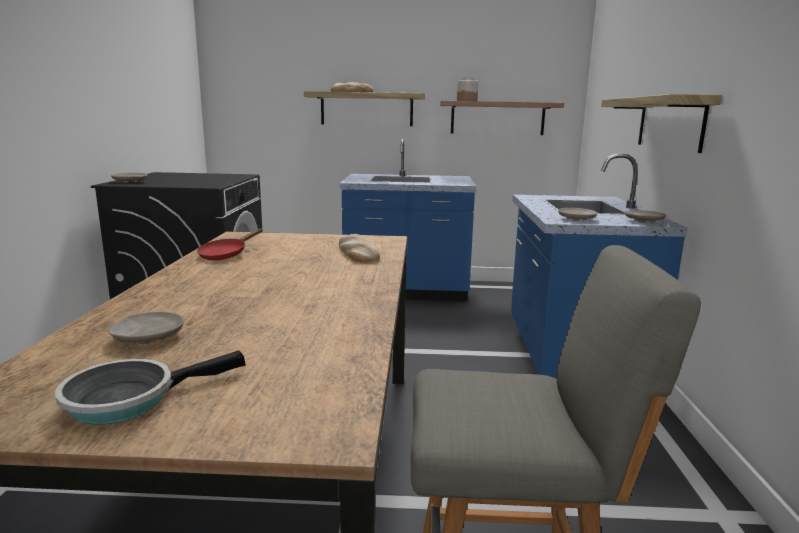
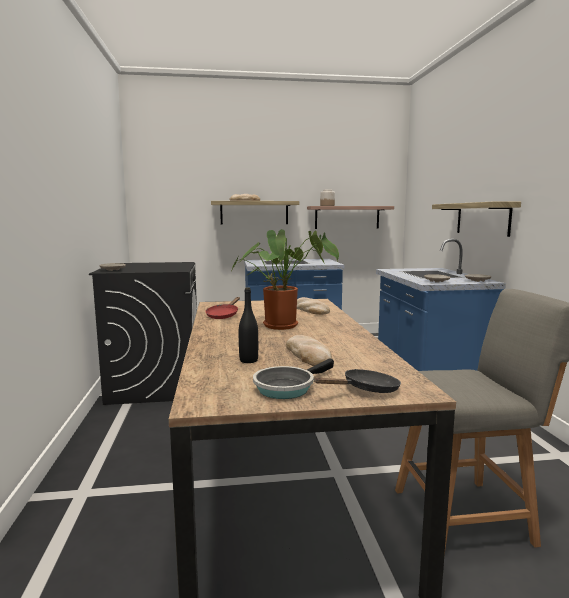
camera: 10 degrees left, 5 degrees down
(148, 337) = (248, 360): beige plate -> black bottle
(247, 419) = (366, 390): none -> black frying pan
(249, 336) = (309, 355): none -> bread
(286, 277) = (284, 325): none -> potted plant

